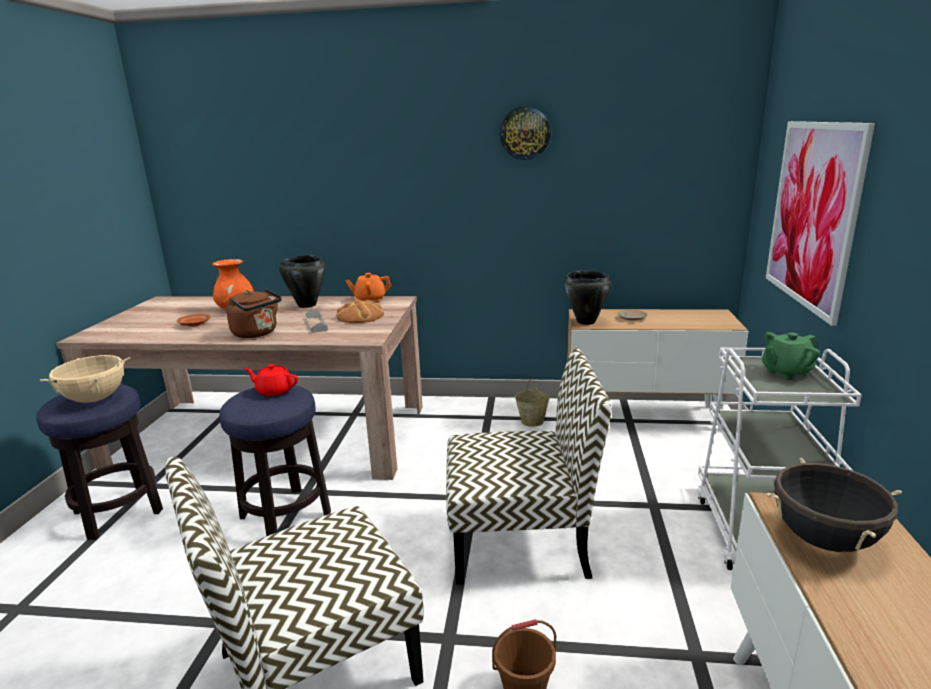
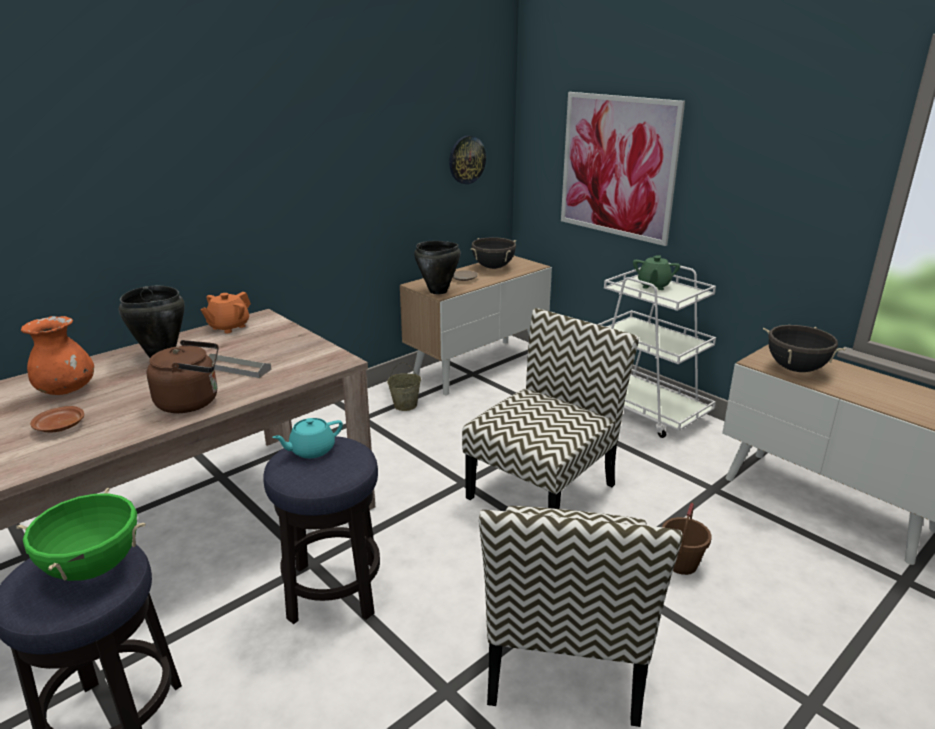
camera: 50 degrees left, 5 degrees up
(95, 399) = (93, 567): beige cooking pot -> green cooking pot
(274, 391) = (311, 450): red teapot -> turquoise teapot
(360, 316) = (266, 345): bread -> none
(525, 133) = (346, 105): wall clock -> wall clock (466, 160)
(682, 316) = (493, 267): none -> black cooking pot

